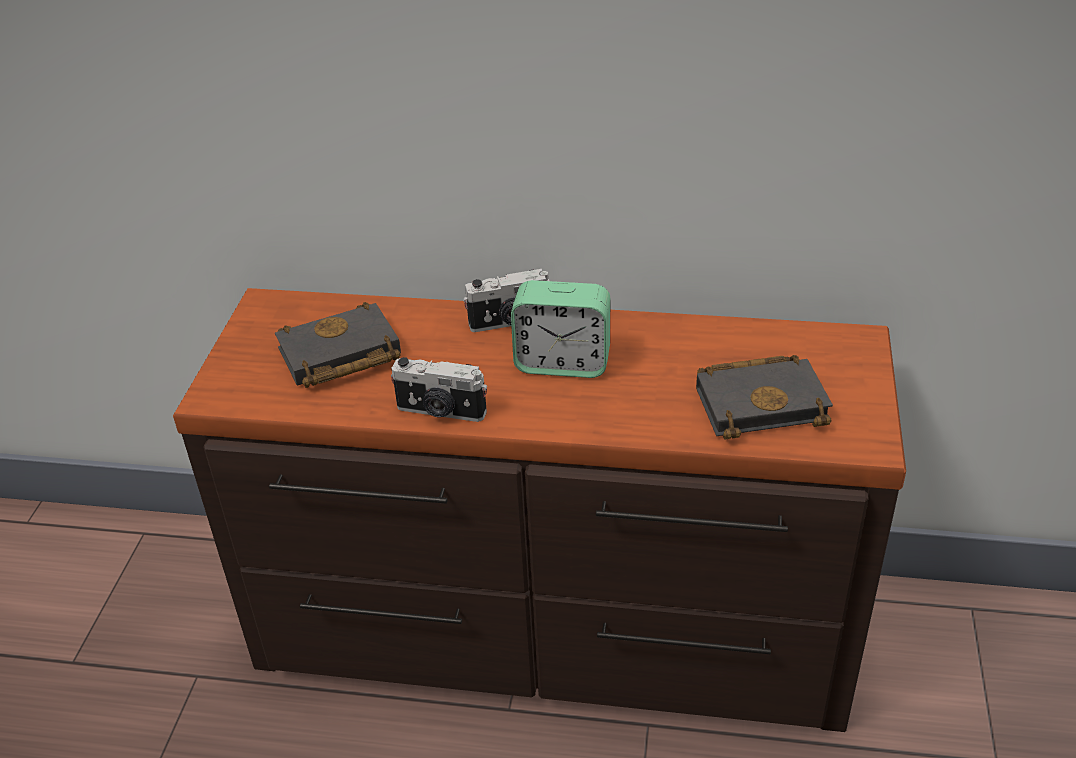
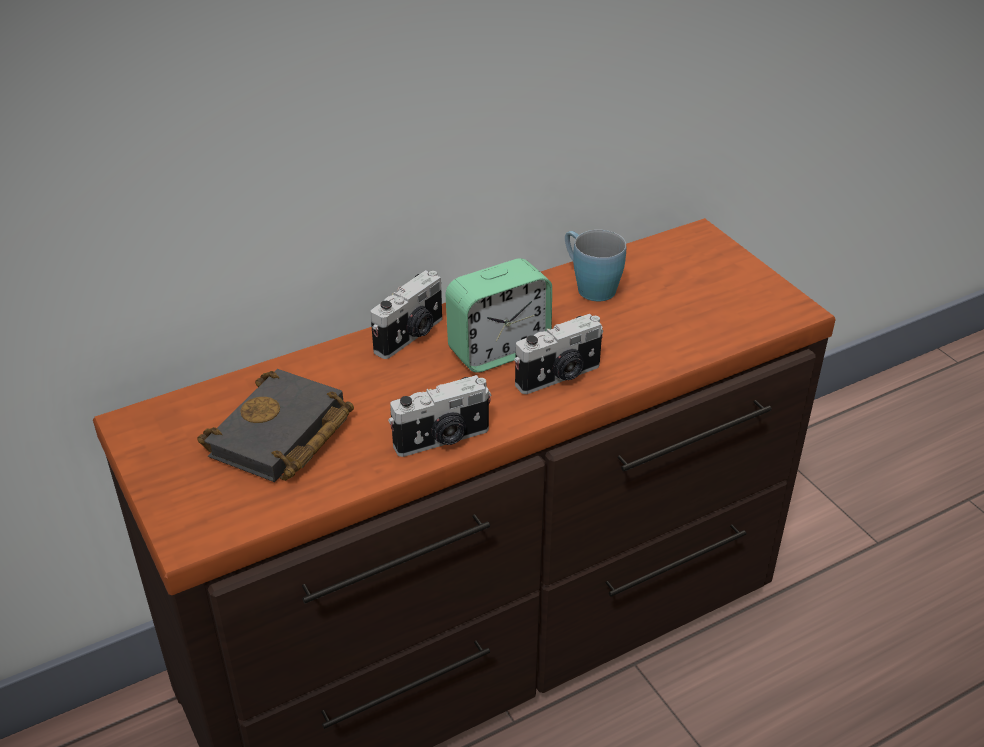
camera: 40 degrees left, 0 degrees up
(584, 406) = (559, 377): none -> camera
(701, 342) = (589, 286): none -> blue mug
(763, 402) = (688, 311): black book -> none

